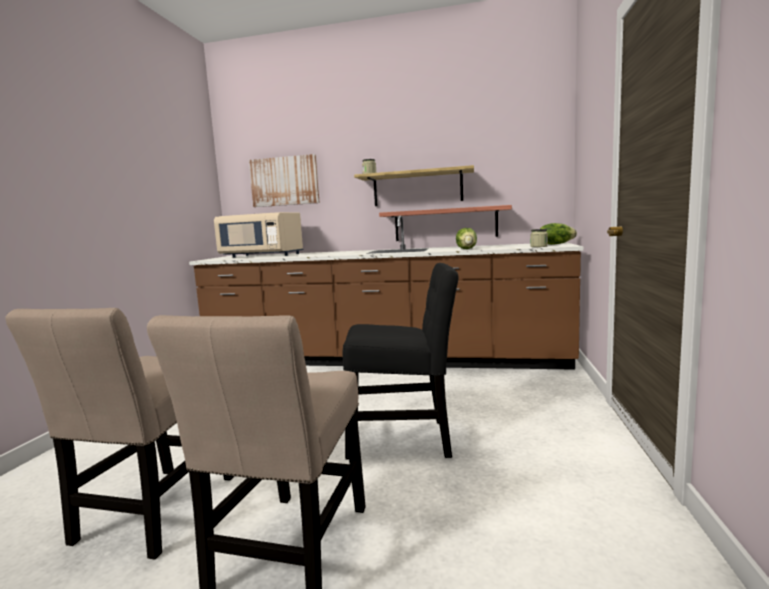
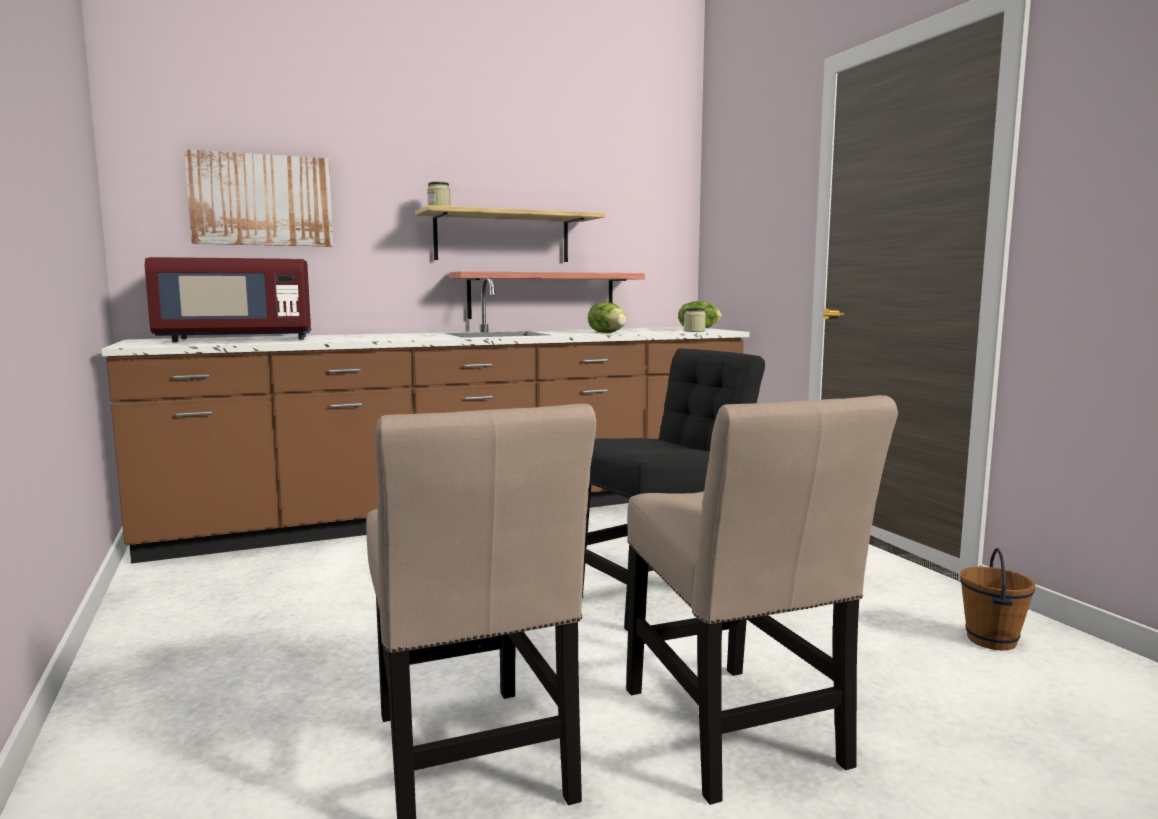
camera: 35 degrees left, 0 degrees up
(262, 256) = (237, 339): beige microwave -> red microwave
(615, 563) = (992, 640): none -> brown bucket

